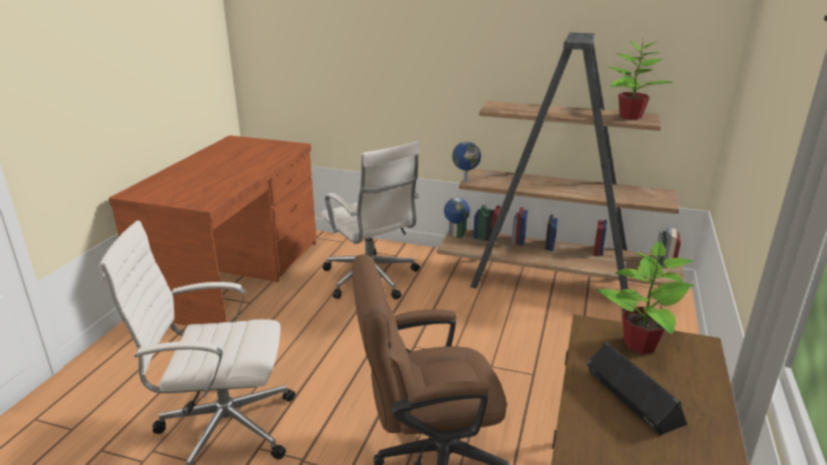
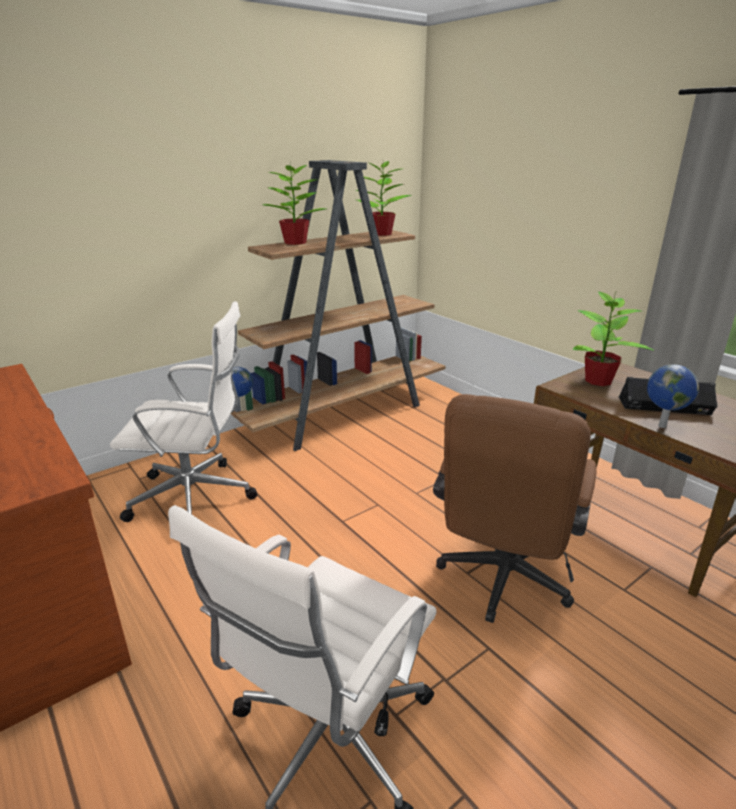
camera: 55 degrees left, 0 degrees up
(465, 181) = (262, 340): globe -> globe (661, 426)
(530, 106) = (296, 242): none -> potted plant

